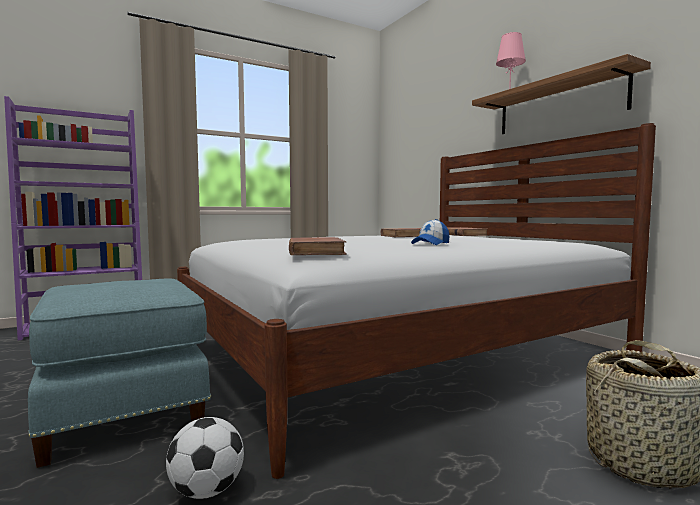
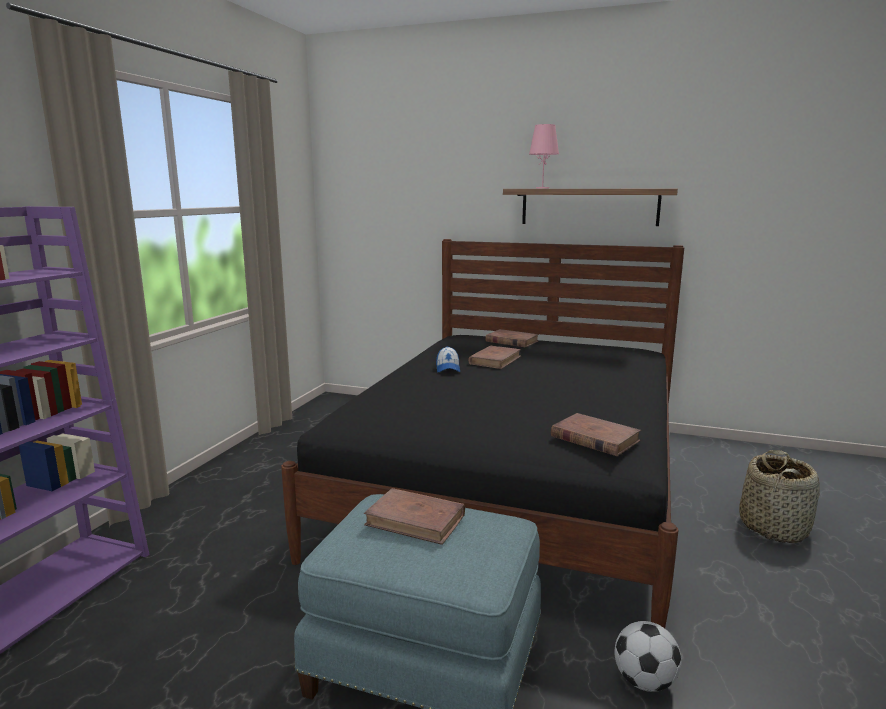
camera: 40 degrees left, 10 degrees up
(134, 281) = (416, 520): none -> brown book
(398, 352) = (515, 486): white bed -> black bed
(431, 244) = (595, 389): cap -> cap (448, 368)

